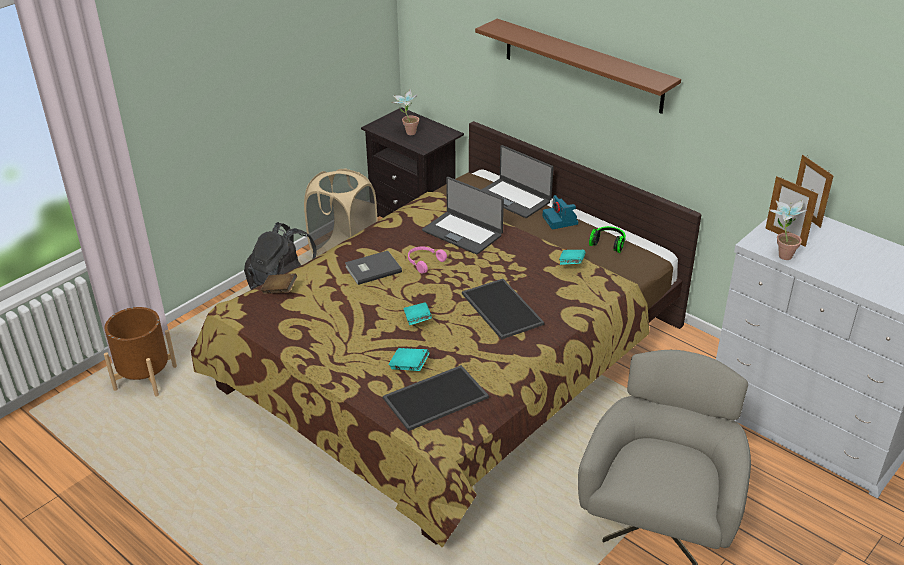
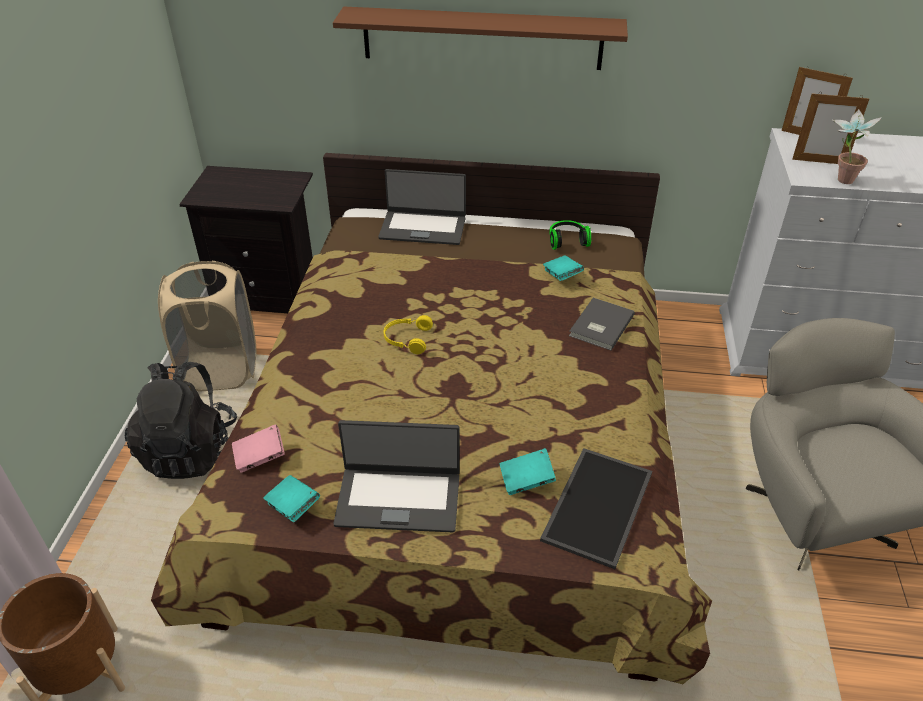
camera: 35 degrees left, 5 degrees up
(279, 290) = (260, 457): brown book -> pink book
(372, 269) = (353, 374): grey book -> grey book (599, 325)
(407, 132) = (245, 192): potted plant -> none
(417, 320) = (475, 416): turquoise book -> turquoise book (293, 506)
(424, 262) = (407, 339): pink headphones -> yellow headphones
(463, 232) = (414, 286): laptop -> laptop (398, 498)
(500, 309) = (548, 358): tray -> none
(560, 220) = (496, 234): camera -> none

